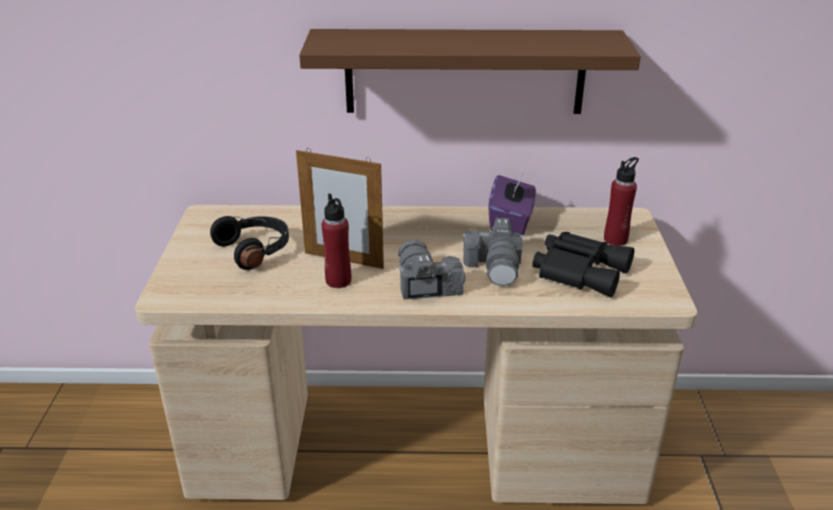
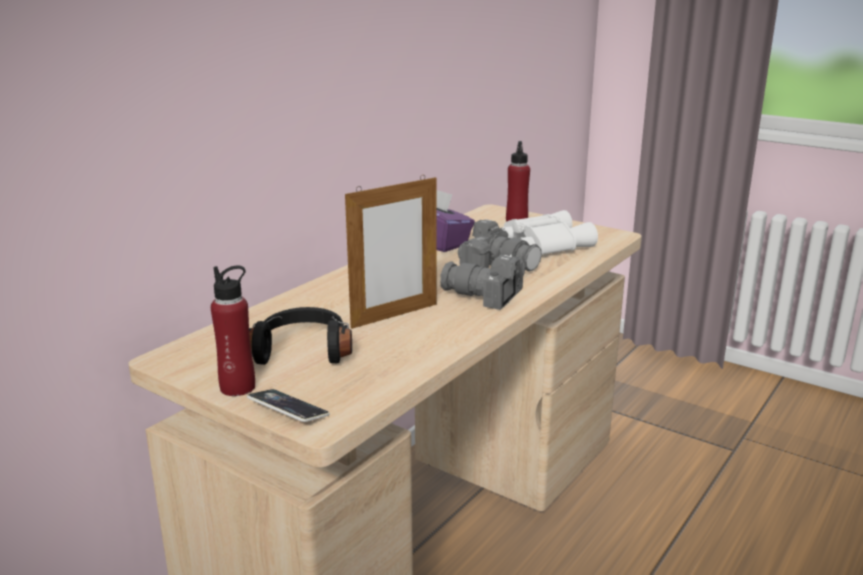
camera: 55 degrees left, 10 degrees down
(171, 280) = (288, 410): none -> phone
(338, 281) = (428, 327): red bottle -> red bottle (238, 387)
(464, 72) = (365, 101): brown shelf -> none
(580, 270) = (542, 244): black binoculars -> white binoculars

